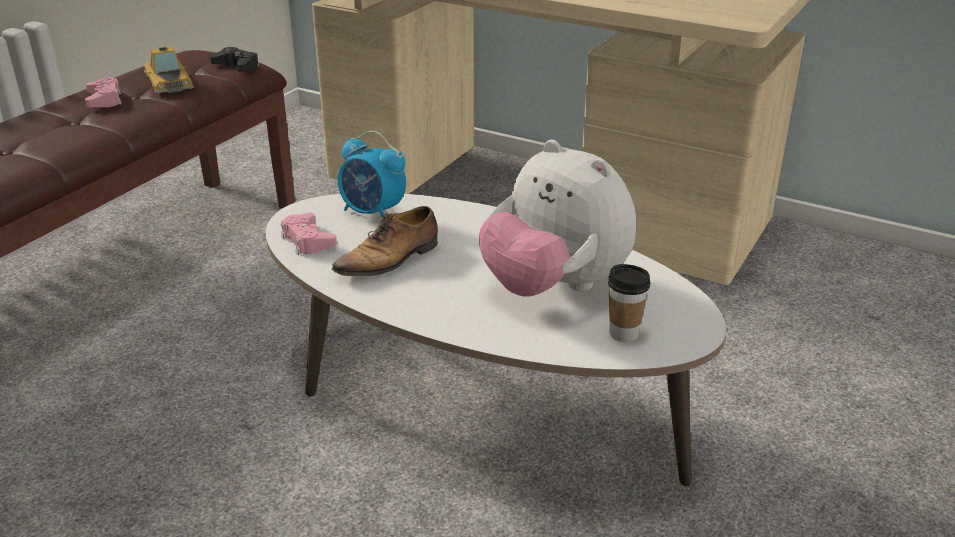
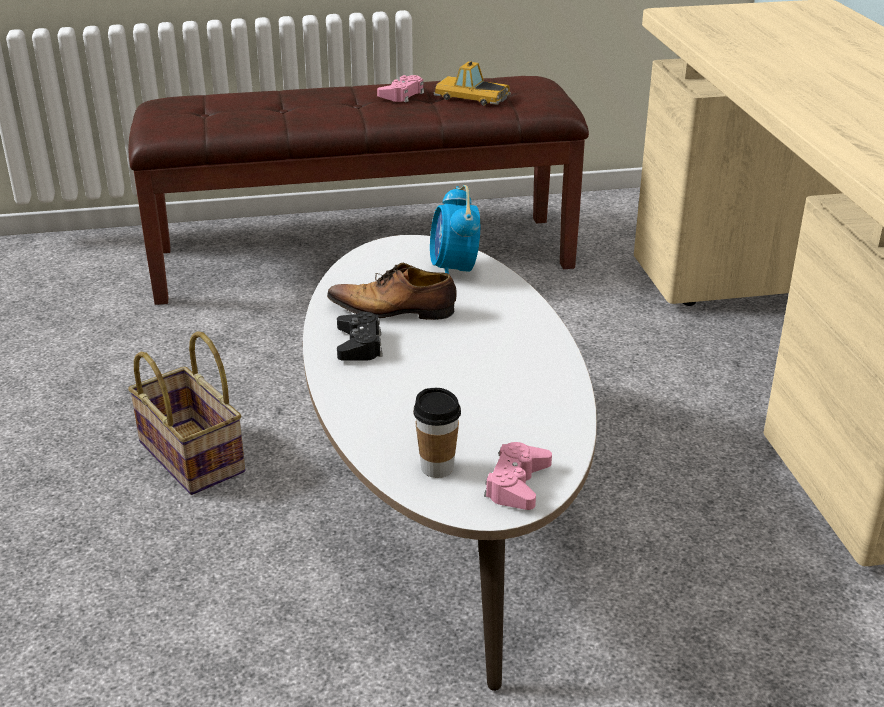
camera: 50 degrees right, 0 degrees up
(169, 81) = (471, 96): toy car -> toy car turned 90 degrees counterclockwise
(237, 66) = (544, 102): black game controller -> black game controller (359, 345)
(239, 507) = (195, 457): none -> basket
(307, 240) = (370, 266): pink game controller -> pink game controller (517, 484)
(554, 287) = (463, 401): plush toy -> none

